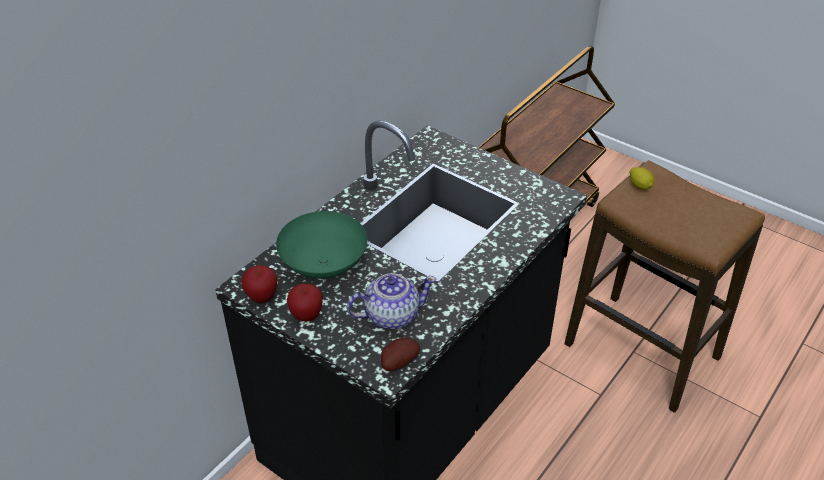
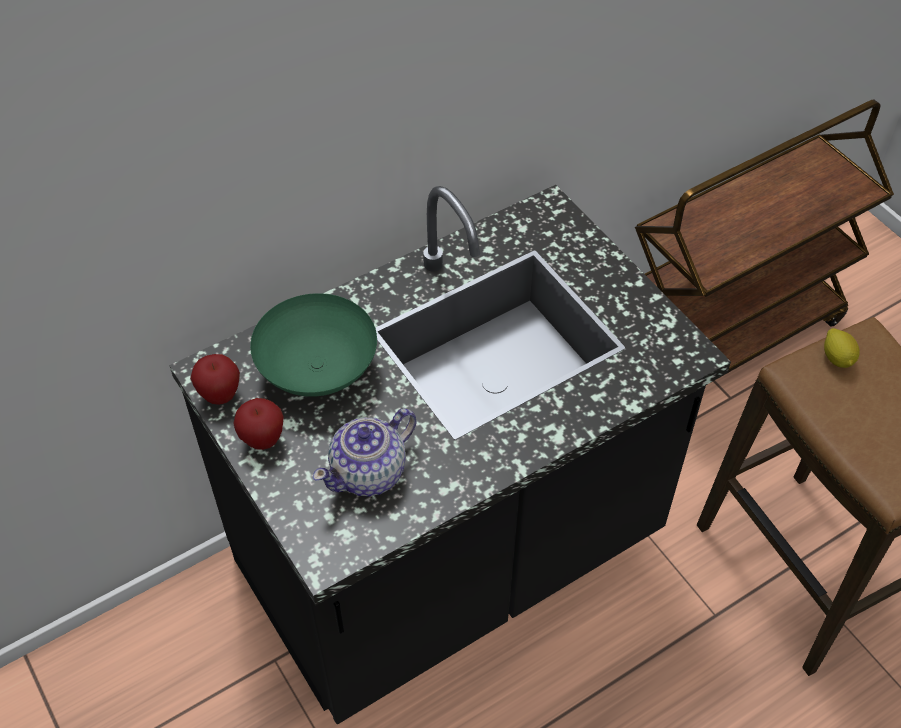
camera: 20 degrees right, 10 degrees up
(391, 315) = (369, 472): teapot -> teapot turned 135 degrees clockwise
(398, 362) = (347, 545): potato -> none

